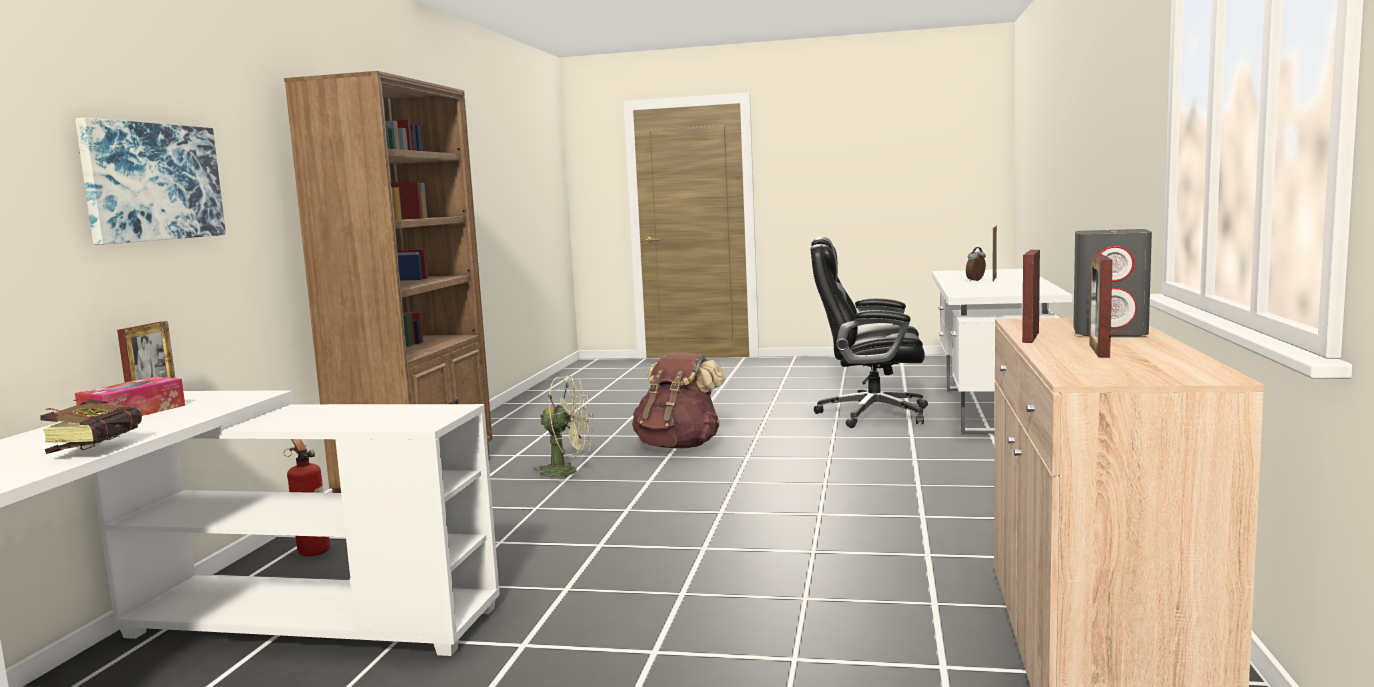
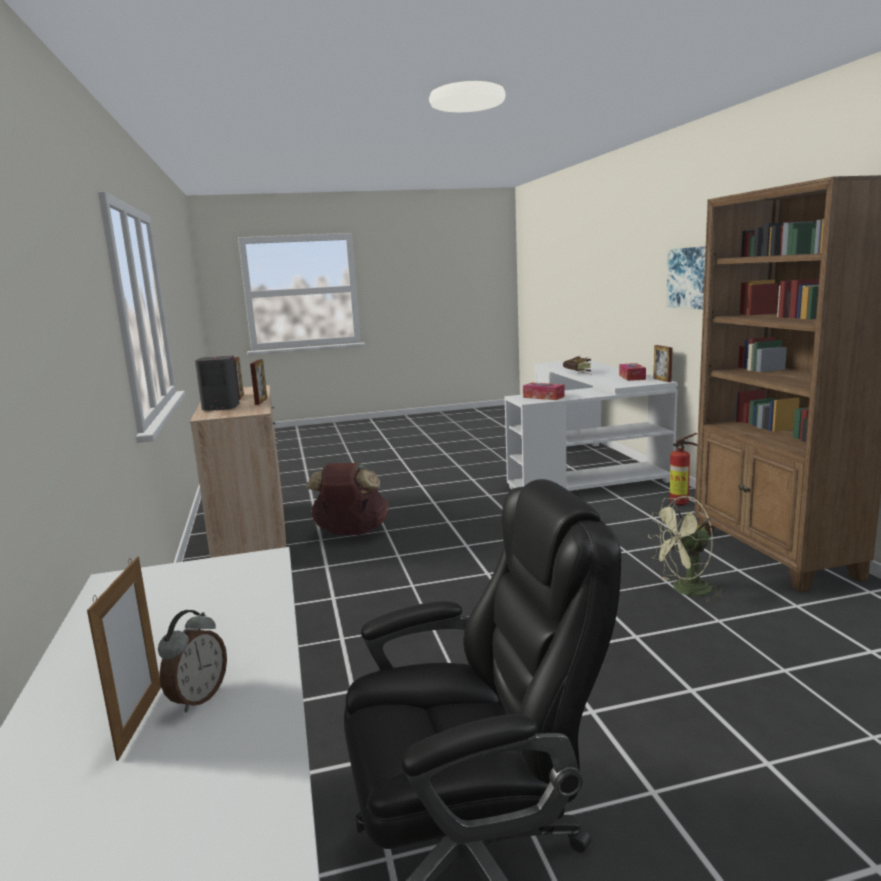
camera: 155 degrees right, 5 degrees up
(394, 415) = (543, 397): none -> tissue box
(679, 446) = (655, 660): brown backpack -> brown backpack (351, 533)

